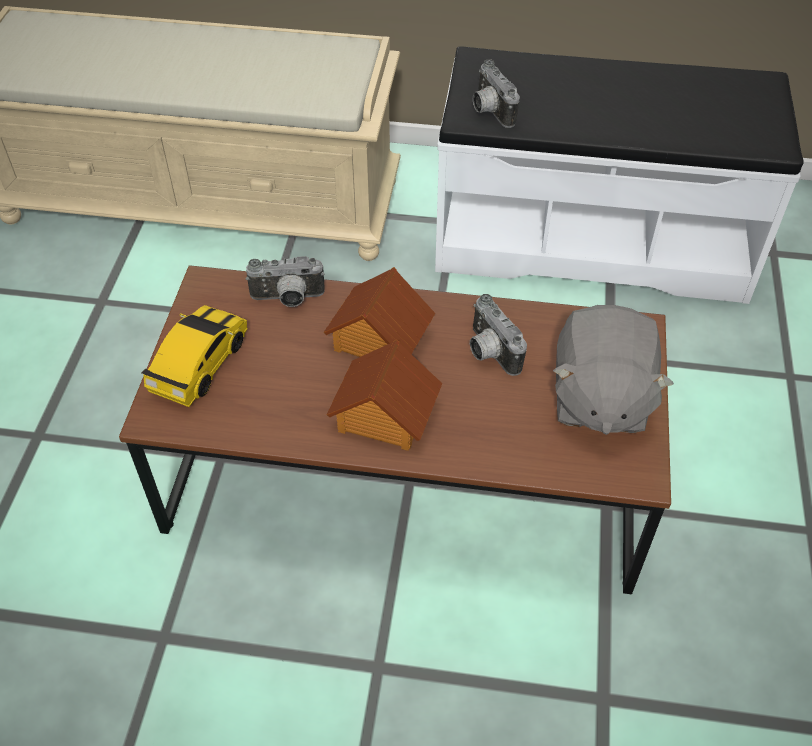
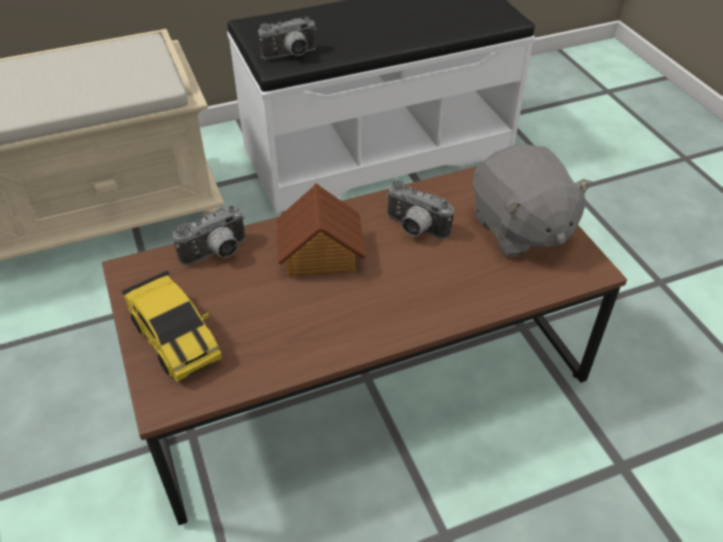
camera: 30 degrees left, 5 degrees down
(200, 364) = (175, 338): toy car -> toy car turned 150 degrees clockwise
(384, 415) = (370, 310): toy house -> none
(489, 111) = (291, 56): camera -> camera turned 60 degrees counterclockwise

